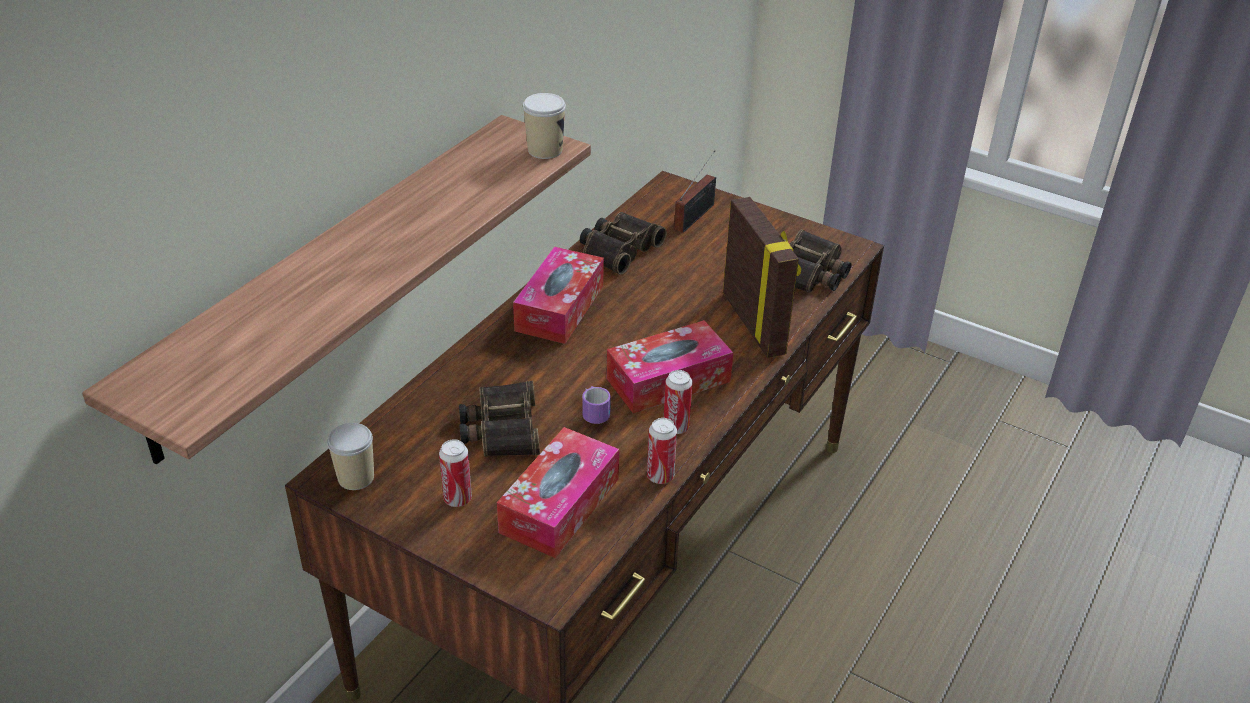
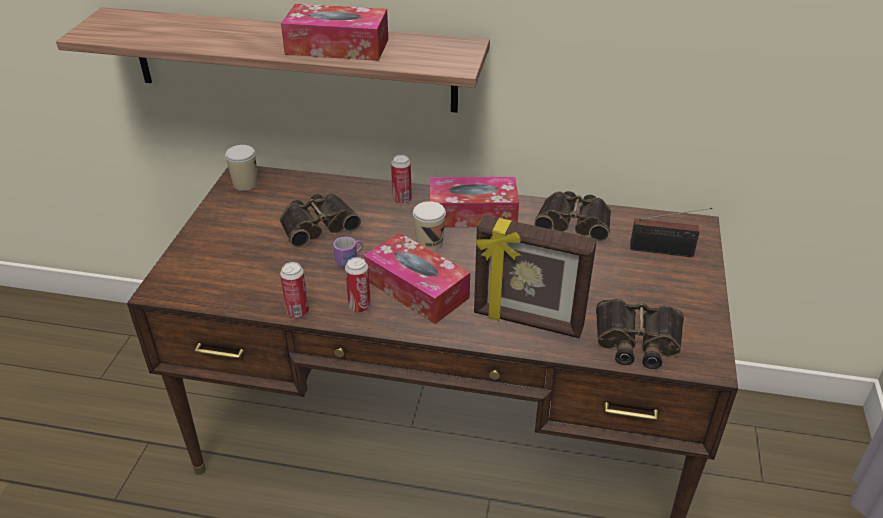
camera: 70 degrees right, 0 degrees up
(457, 499) = (239, 227): can -> can (402, 199)
(545, 150) = (448, 63): cup -> cup (429, 243)
(560, 505) = (248, 271): tissue box -> tissue box (337, 47)
(755, 323) = (527, 321): picture frame -> picture frame turned 60 degrees clockwise

